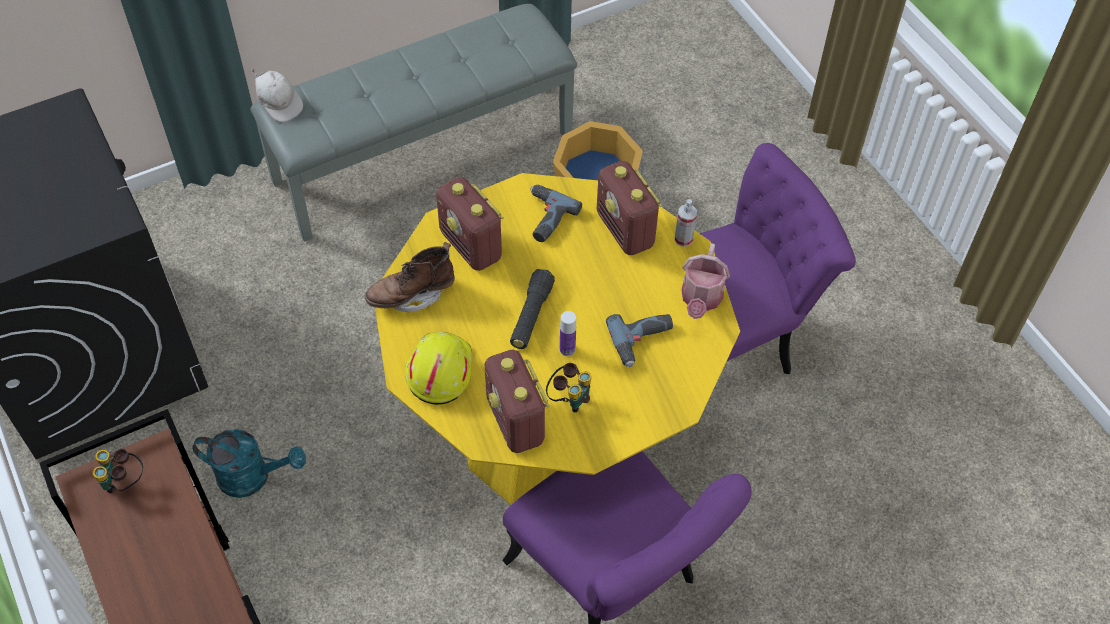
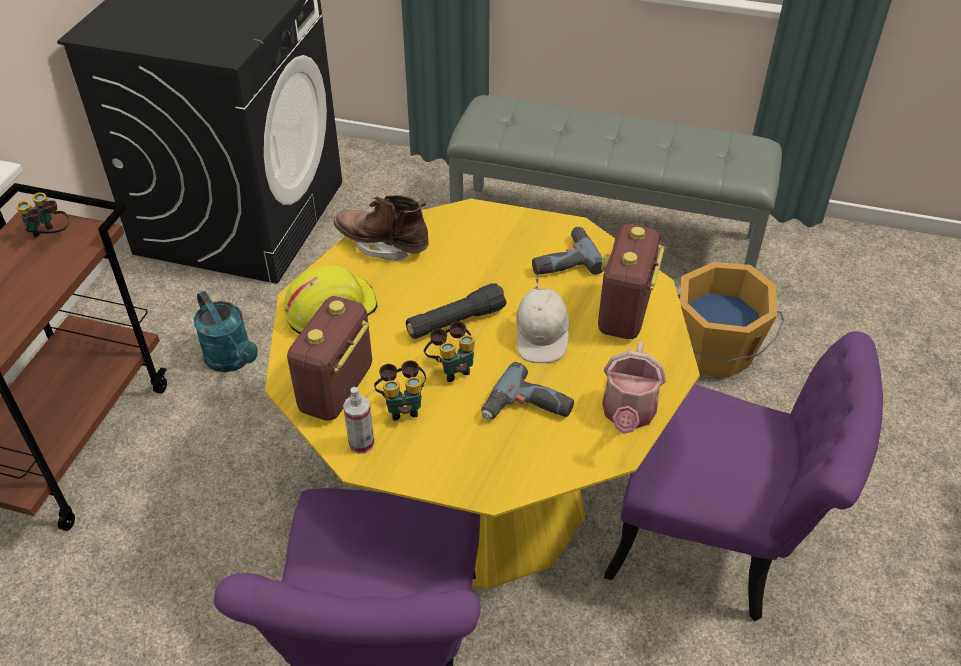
camera: 45 degrees right, 10 degrees down
(279, 104) = (490, 102): white cap -> white cap (542, 337)
(471, 246) = (474, 242): radio -> none
(567, 349) = (452, 367): bottle -> binoculars
(683, 239) = (673, 355): spray bottle -> spray bottle (361, 443)
(700, 300) = (628, 415): watering can -> watering can turned 45 degrees counterclockwise

